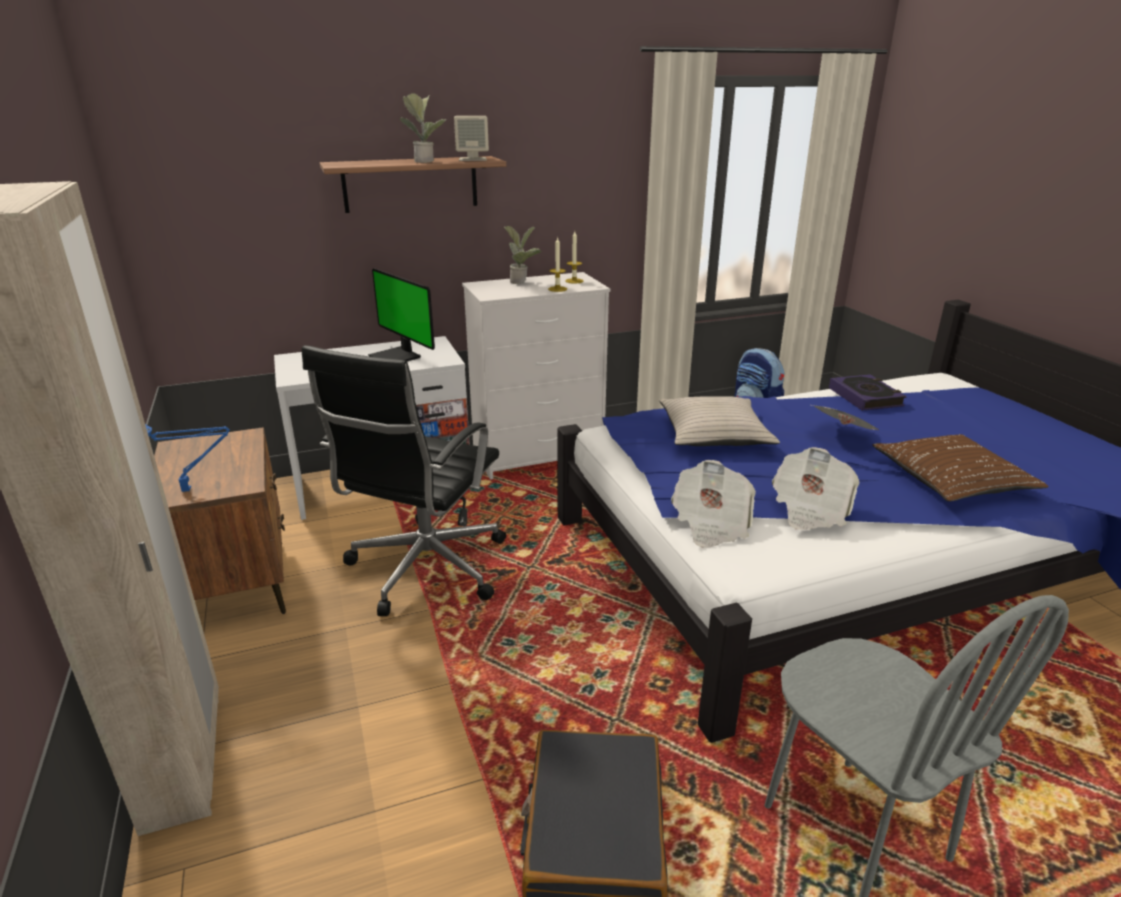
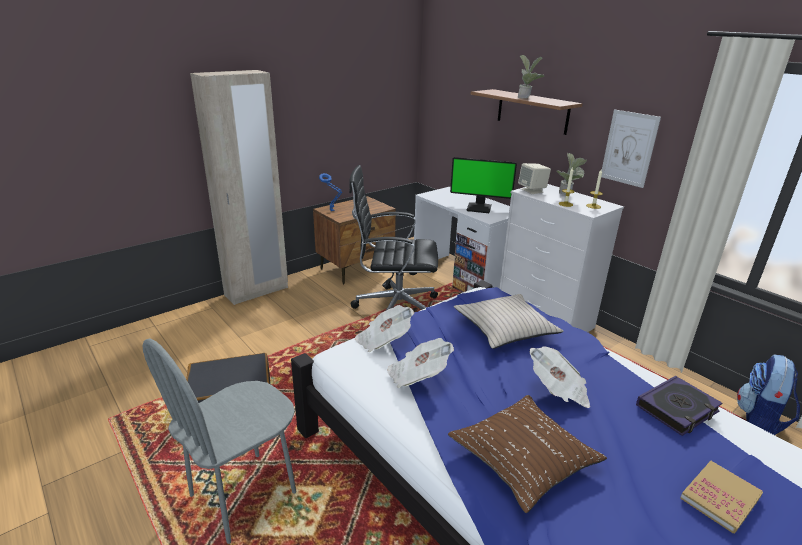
camera: 70 degrees right, 0 degrees up
(397, 357) = (479, 208): monitor -> monitor turned 105 degrees counterclockwise
(473, 159) = (554, 102): beige speaker -> beige speaker (532, 191)
(566, 200) = (629, 148): none -> picture
(977, 415) = (720, 497): none -> book

